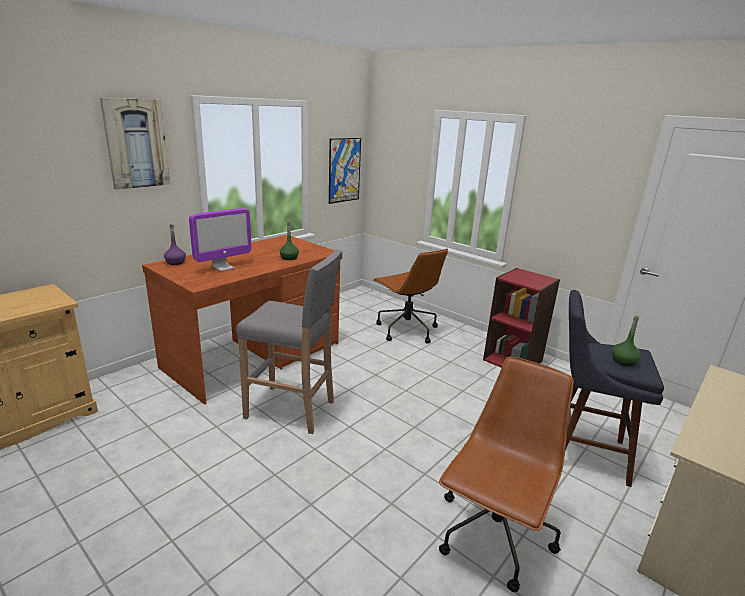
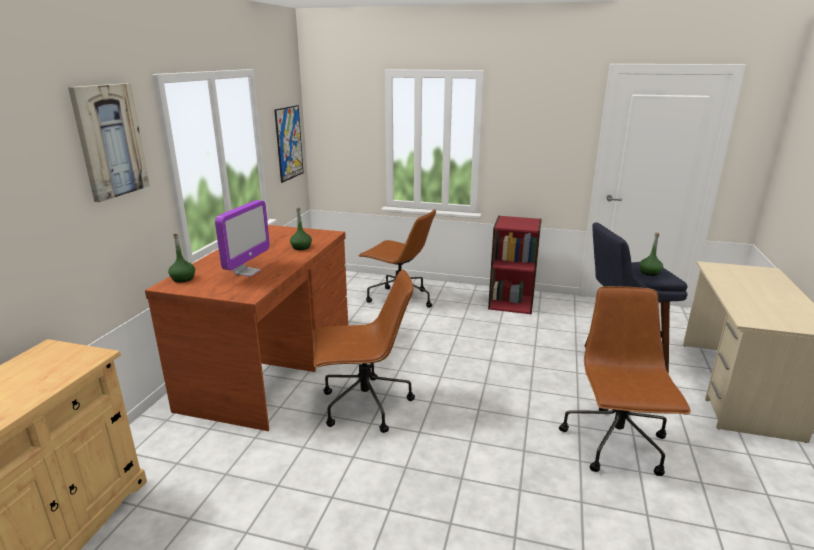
camera: 25 degrees left, 0 degrees up
(175, 262) = (183, 278): purple bottle -> green bottle
(292, 410) = (364, 405): grey stool -> brown office chair

